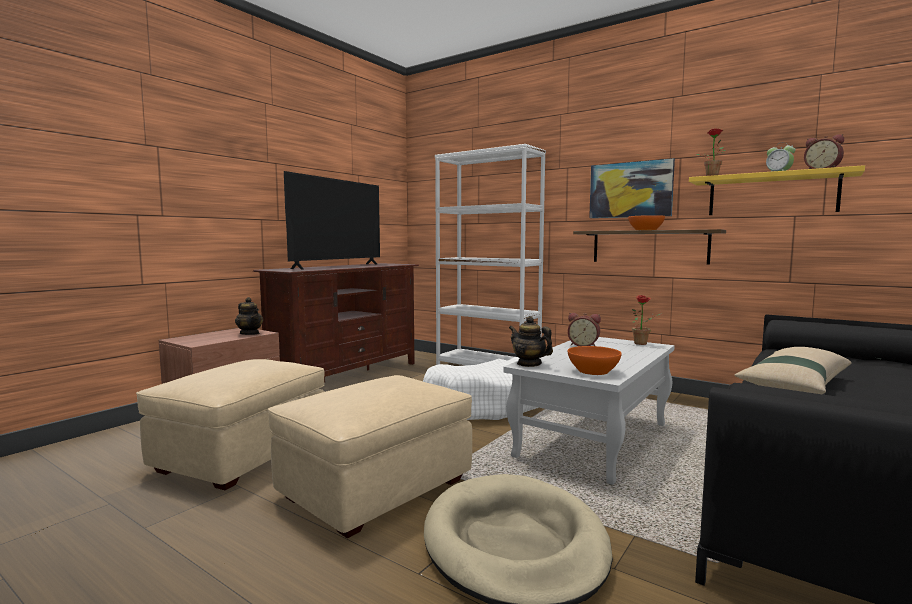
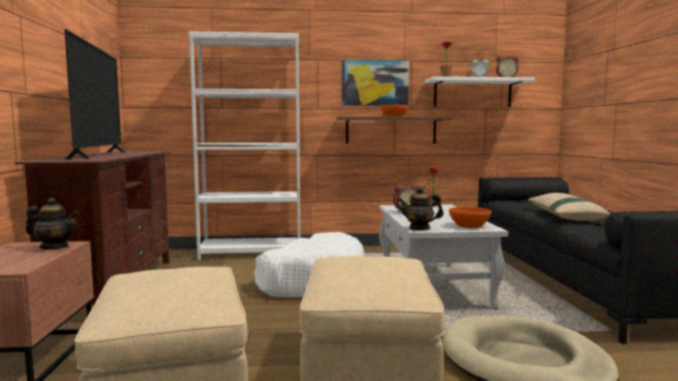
camera: 40 degrees left, 0 degrees up
(771, 195) = (472, 93): yellow shelf -> white shelf

